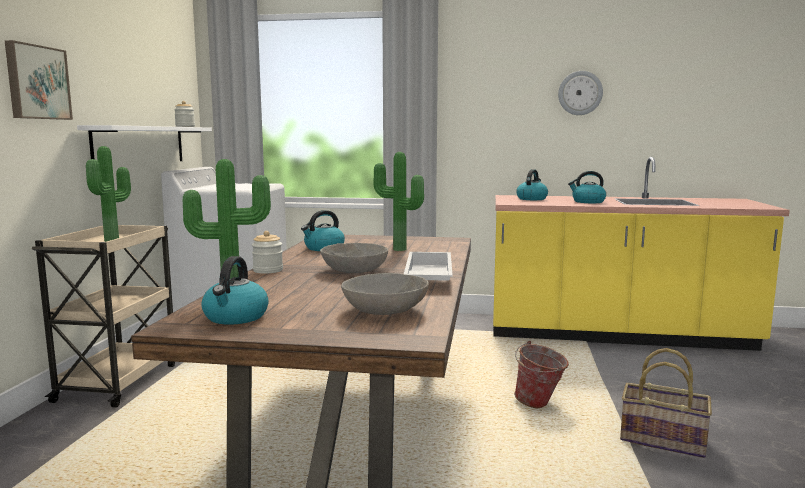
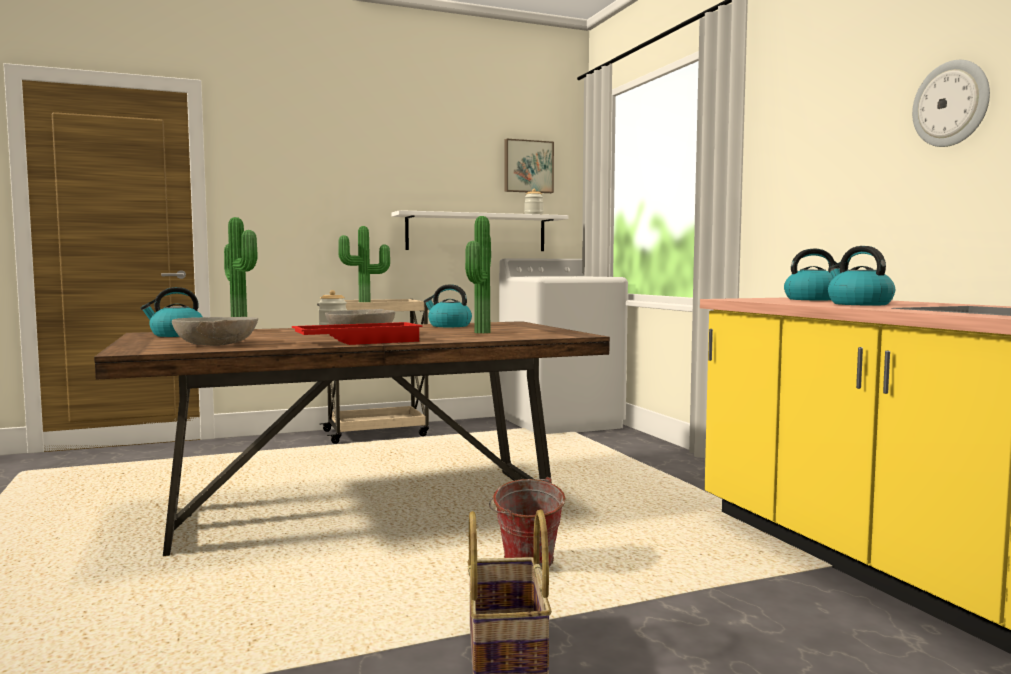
camera: 60 degrees right, 5 degrees down
(37, 82) = (350, 179): picture -> picture (528, 166)
(427, 276) = (358, 341): white tray -> red tray

